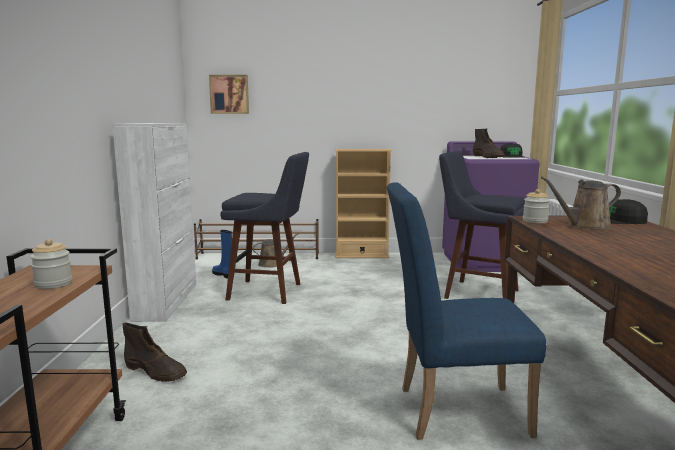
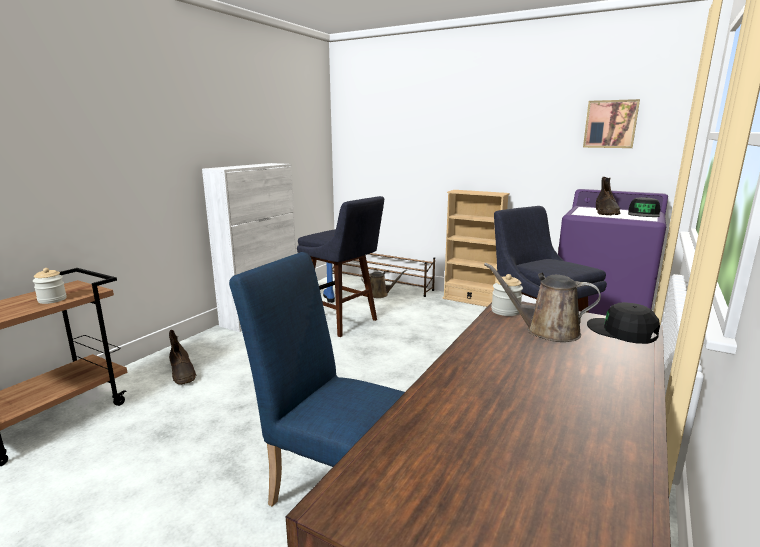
camera: 30 degrees right, 5 degrees up
(229, 94) = (364, 133): picture -> picture (610, 124)

